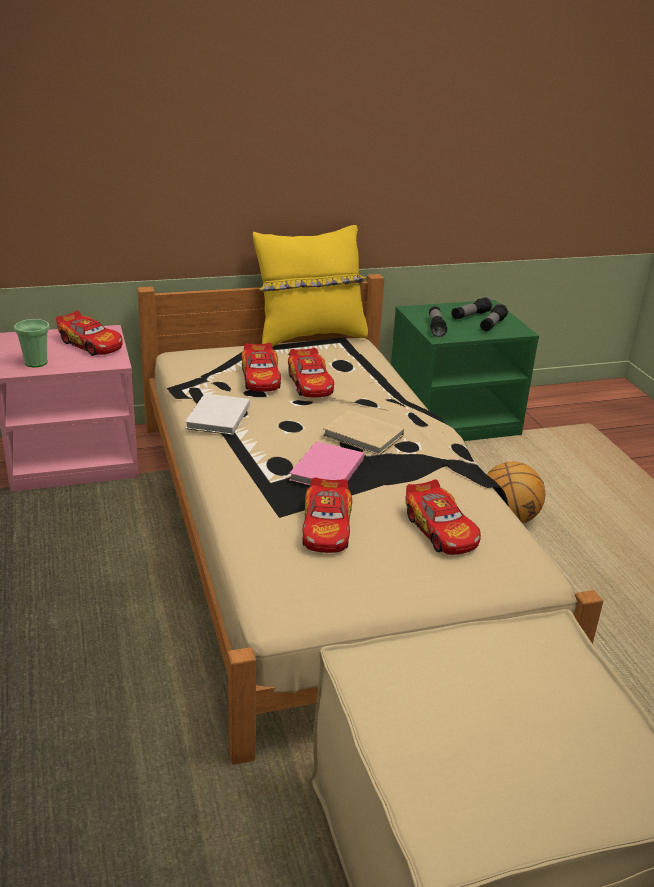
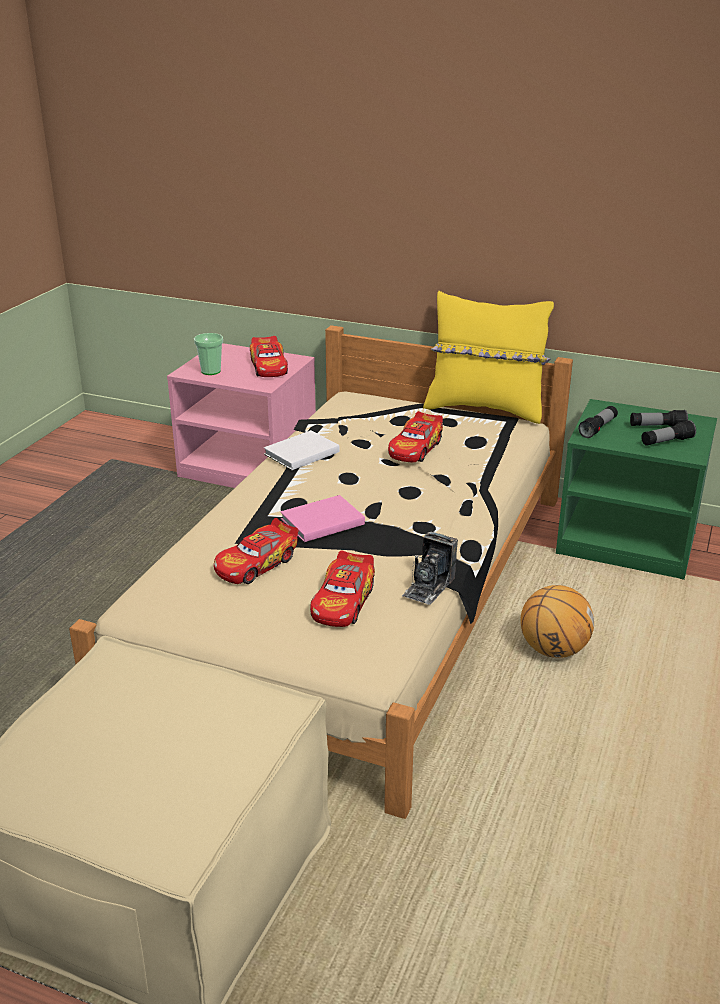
camera: 40 degrees right, 0 degrees up
(261, 378) = (382, 432): toy car -> none
(364, 436) = (395, 506): beige book -> none
(482, 491) = (429, 586): none -> camera

